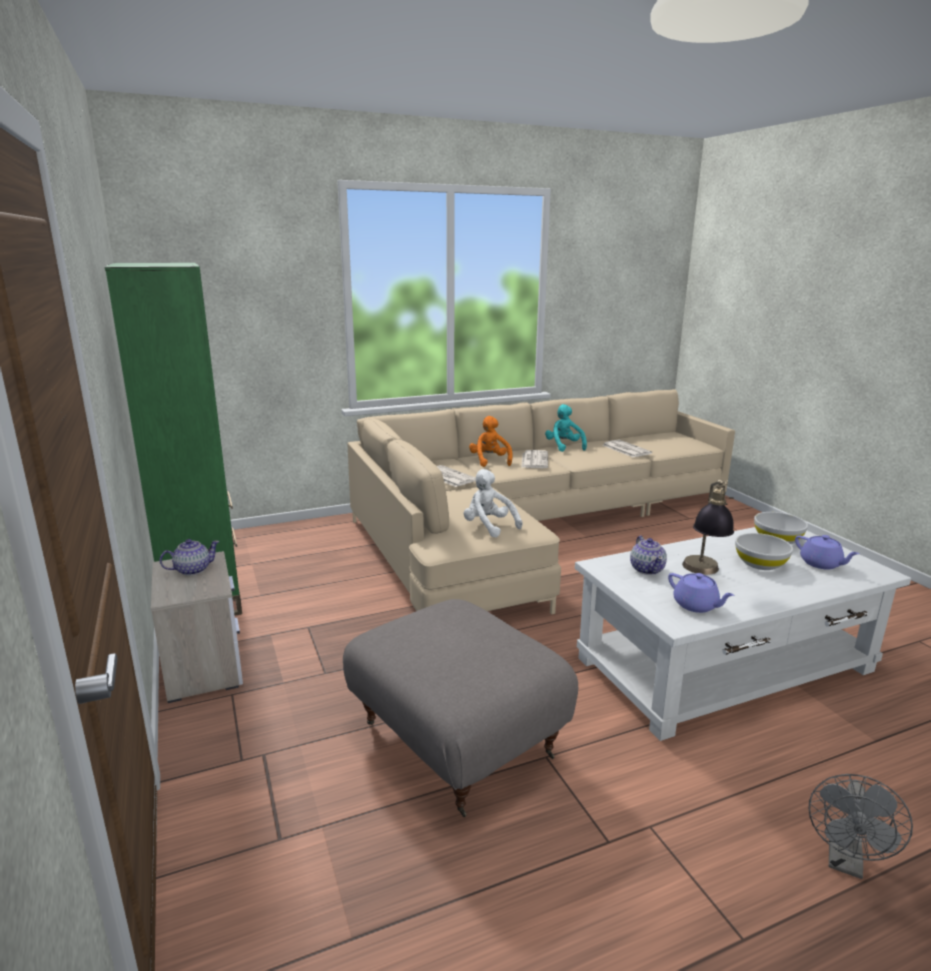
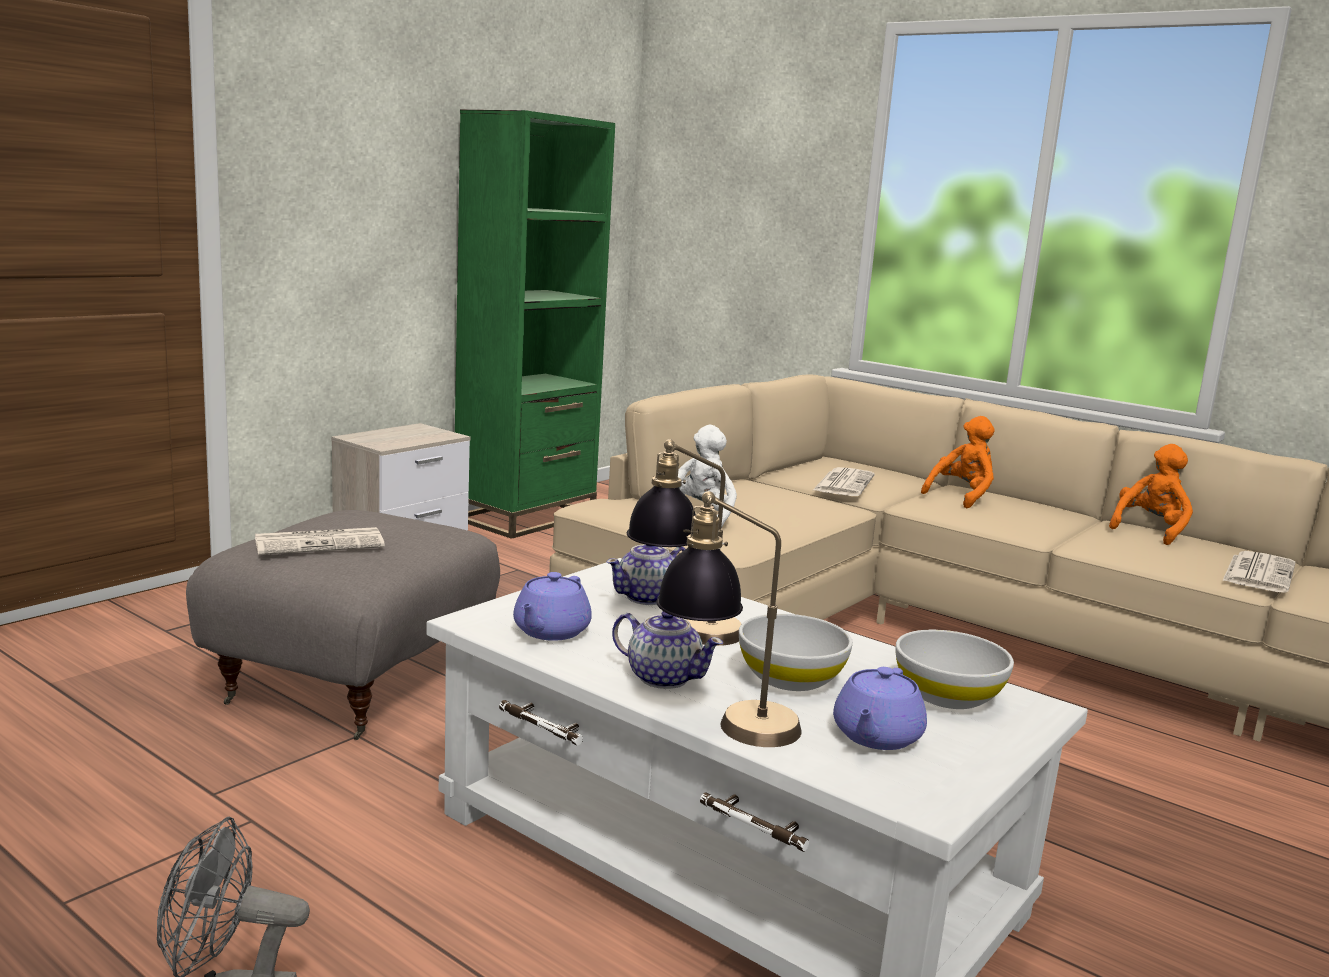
camera: 60 degrees right, 5 degrees down
(192, 570) = (416, 434): teapot -> teapot (663, 677)
(534, 460) = (1028, 518): newspaper -> newspaper (321, 543)
(564, 446) = (1150, 530): turquoise plush toy -> orange plush toy
(815, 590) = (724, 725): none -> table lamp

